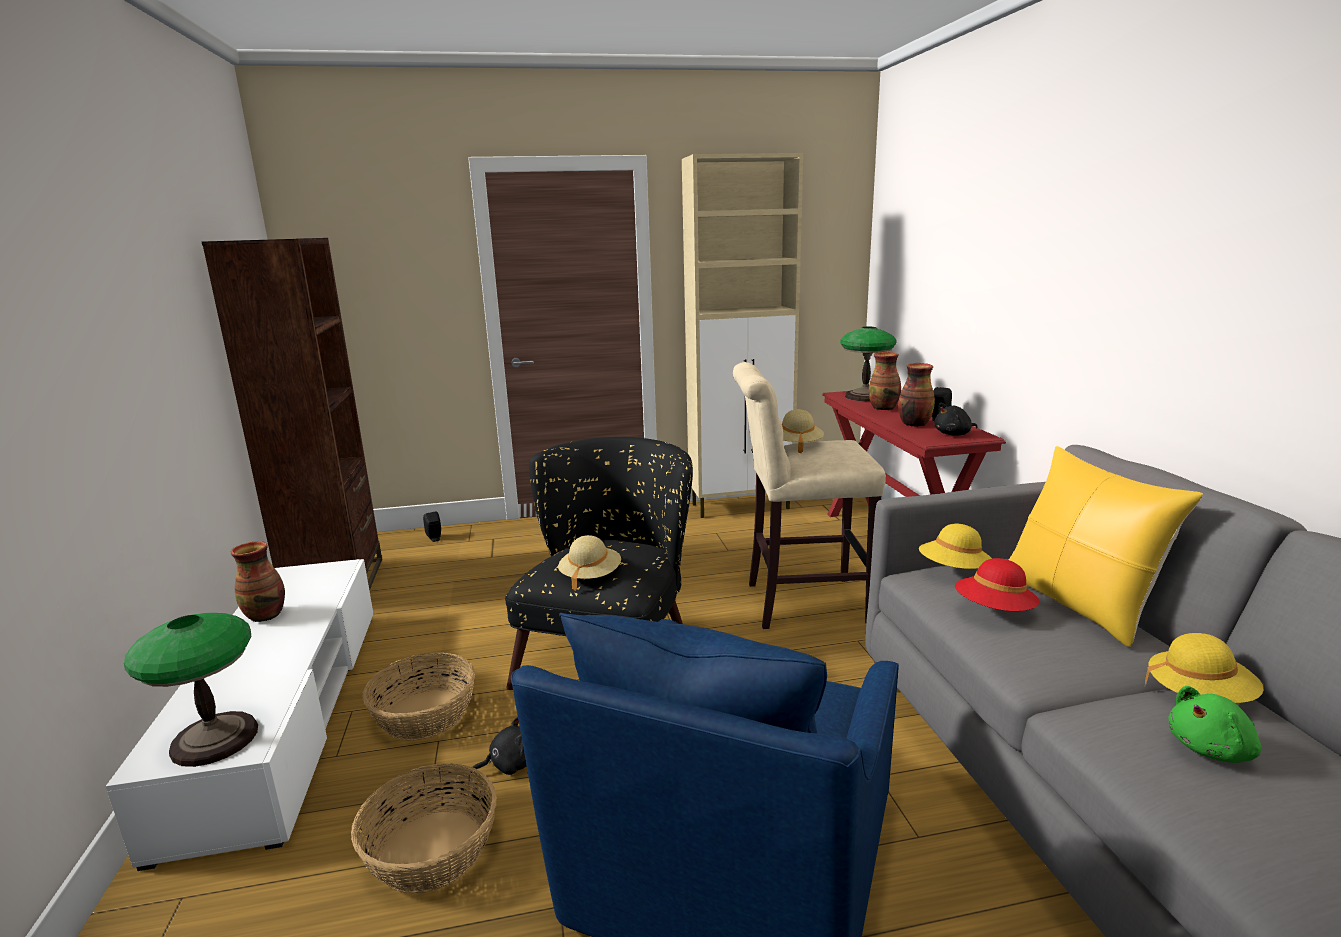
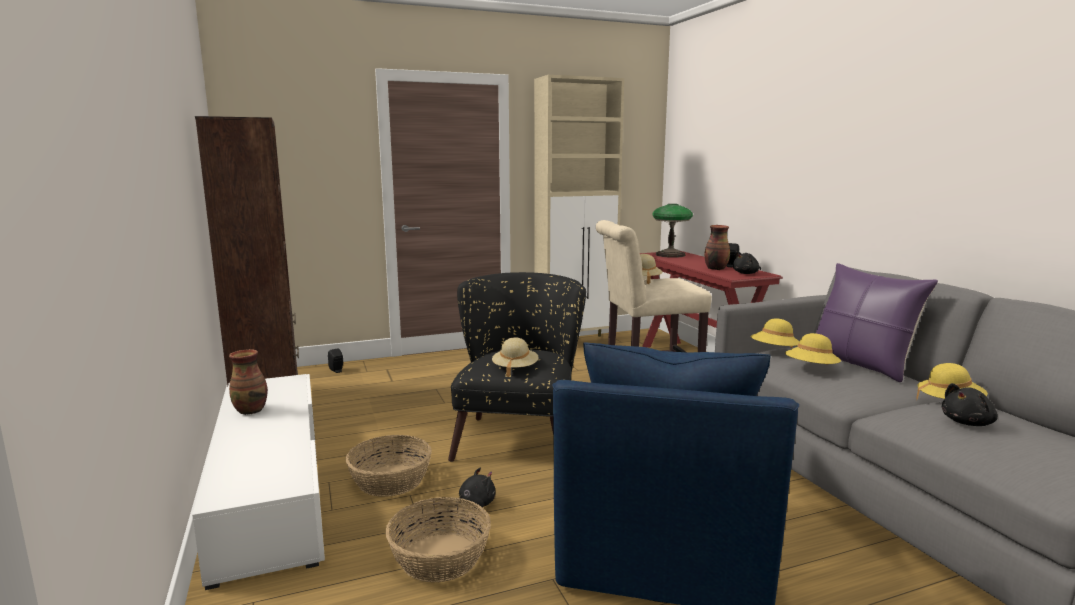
camera: 10 degrees left, 5 degrees down
(216, 739) = (265, 483): table lamp -> none
(884, 408) = (688, 261): vase -> none
(994, 611) = (811, 369): red hat -> yellow hat
(1078, 604) = (860, 364): yellow pillow -> purple pillow
(1212, 749) = (968, 423): green plush toy -> black plush toy

